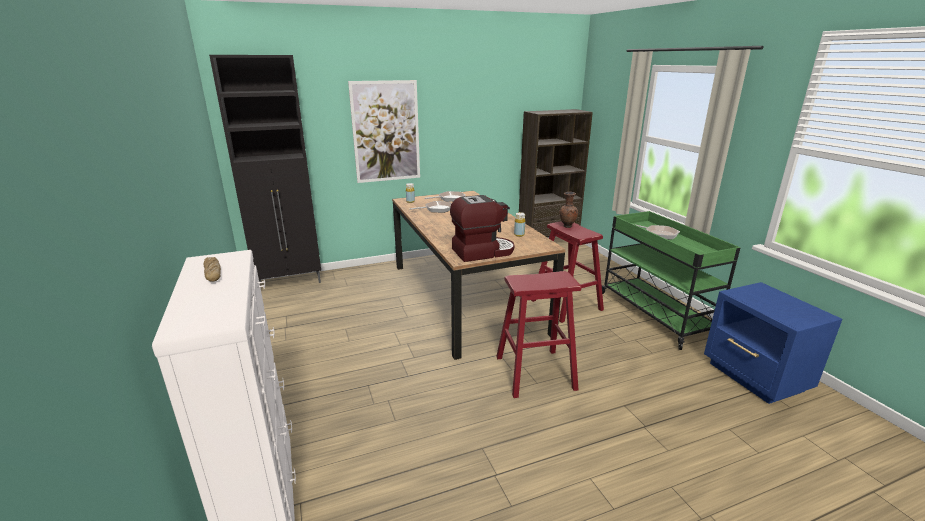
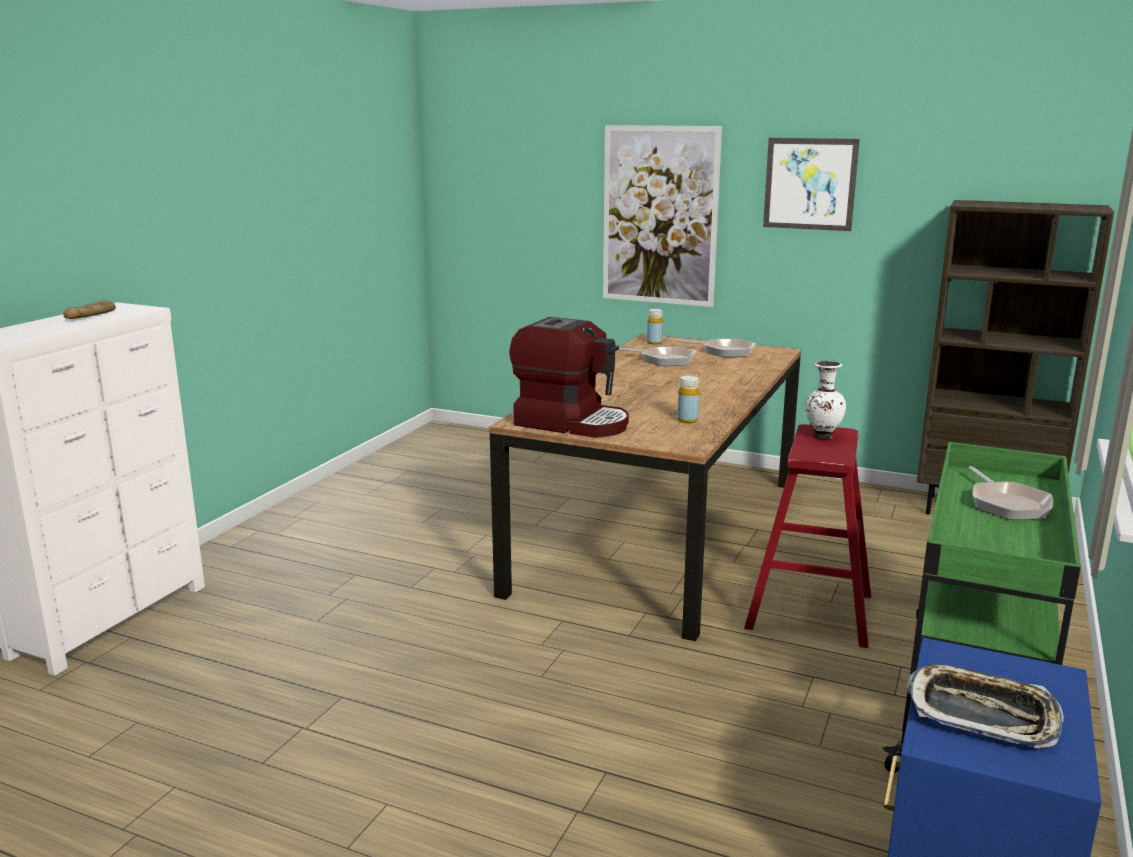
camera: 45 degrees right, 5 degrees down
(290, 282) = (478, 436): black cabinet -> none
(462, 108) = (810, 184): none -> picture
(535, 372) = (564, 664): red stool -> none
(566, 226) = (822, 436): brown vase -> white vase
(779, 308) = (982, 713): none -> tray

